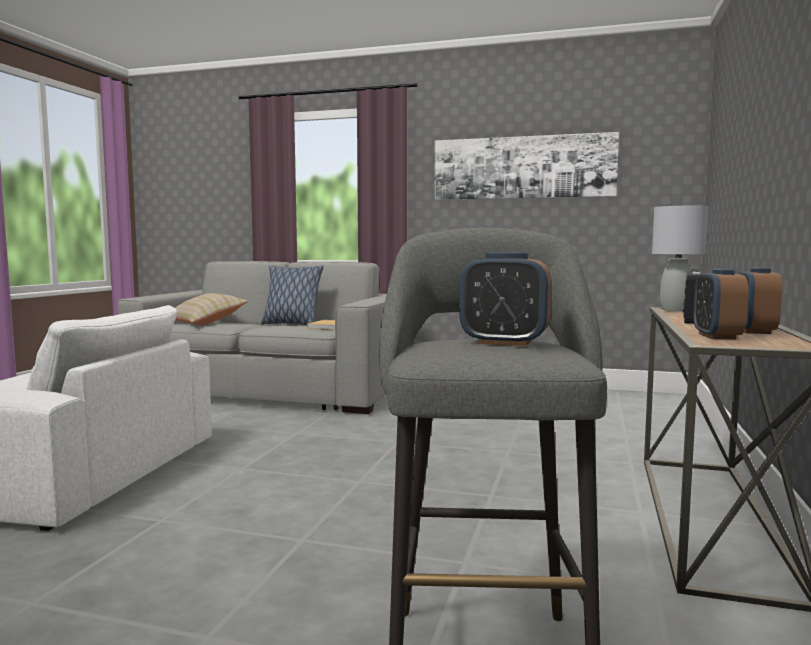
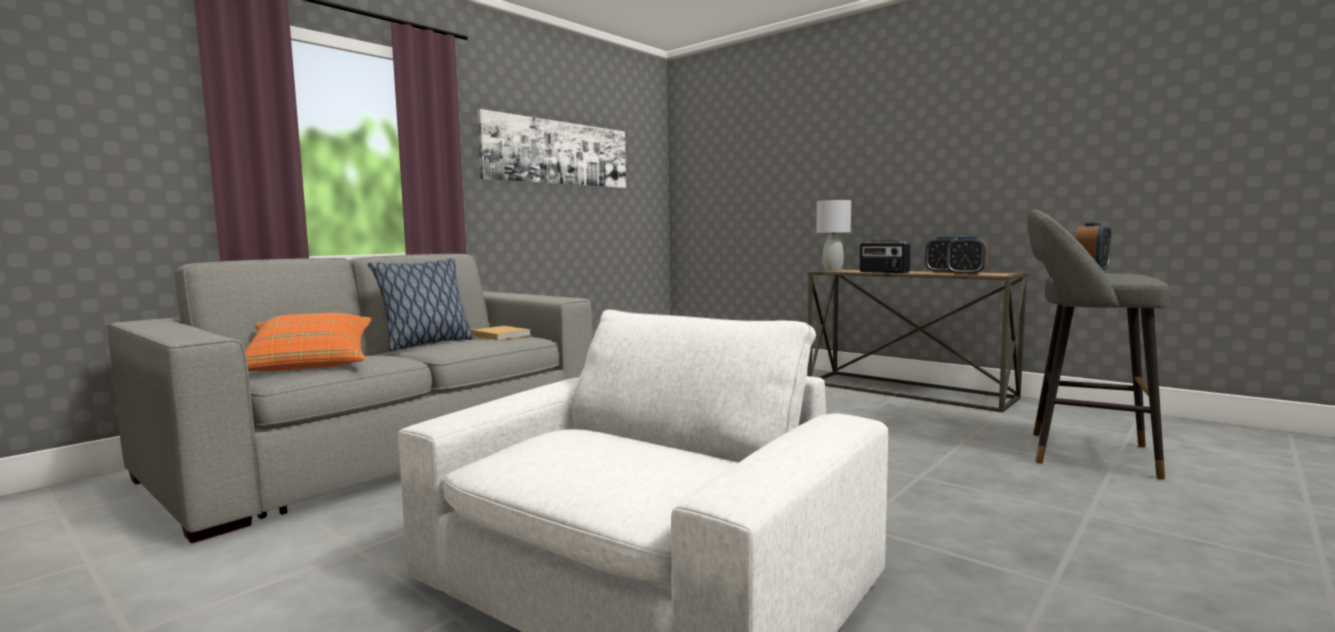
camera: 65 degrees left, 0 degrees up
(205, 322) = (309, 365): beige pillow -> orange pillow

